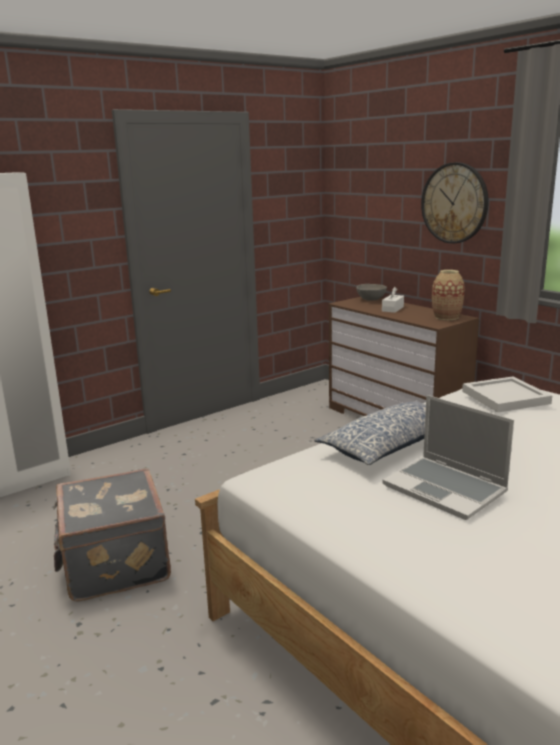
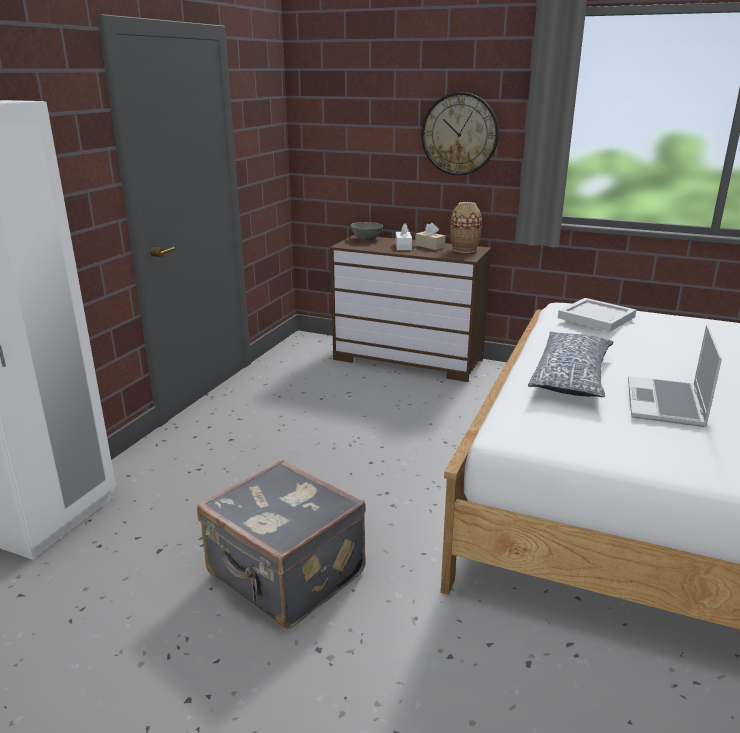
camera: 30 degrees left, 5 degrees up
(418, 311) = (429, 246): none -> beige tissue box
(446, 489) = (666, 404): laptop -> laptop turned 90 degrees clockwise

